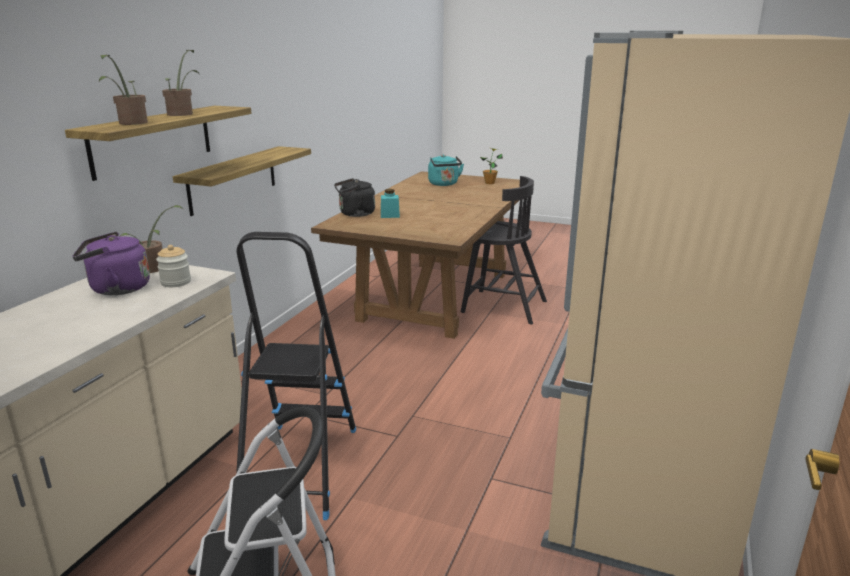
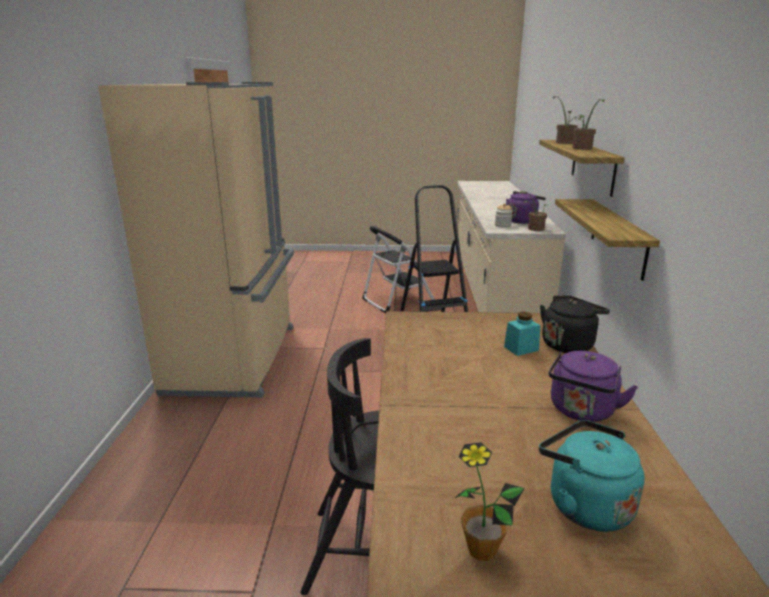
camera: 160 degrees right, 0 degrees up
(403, 196) = (581, 411): none -> purple kettle

